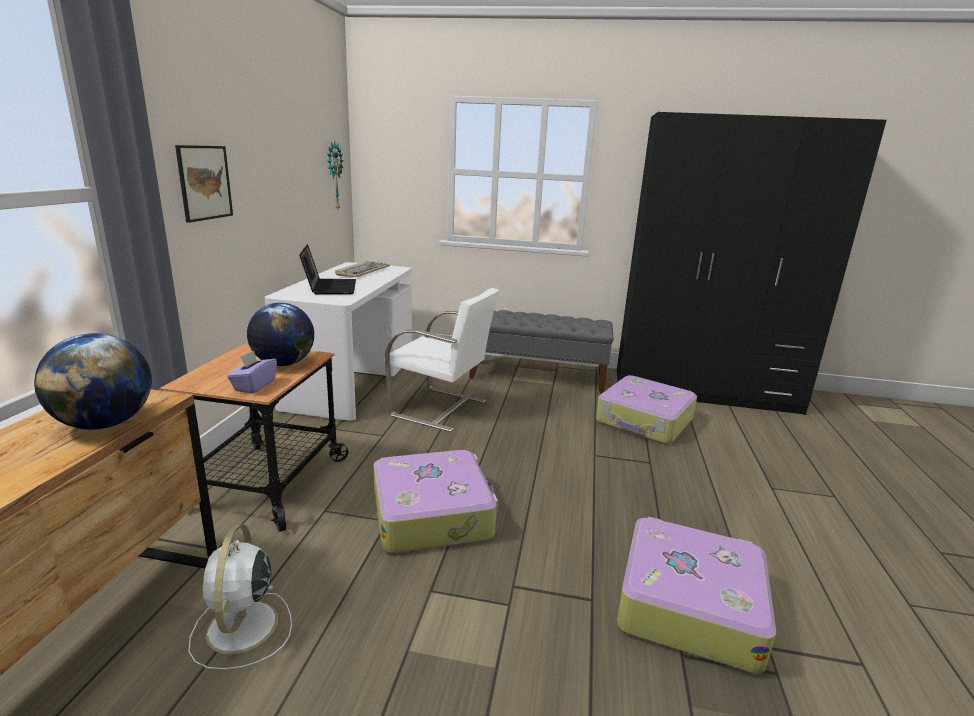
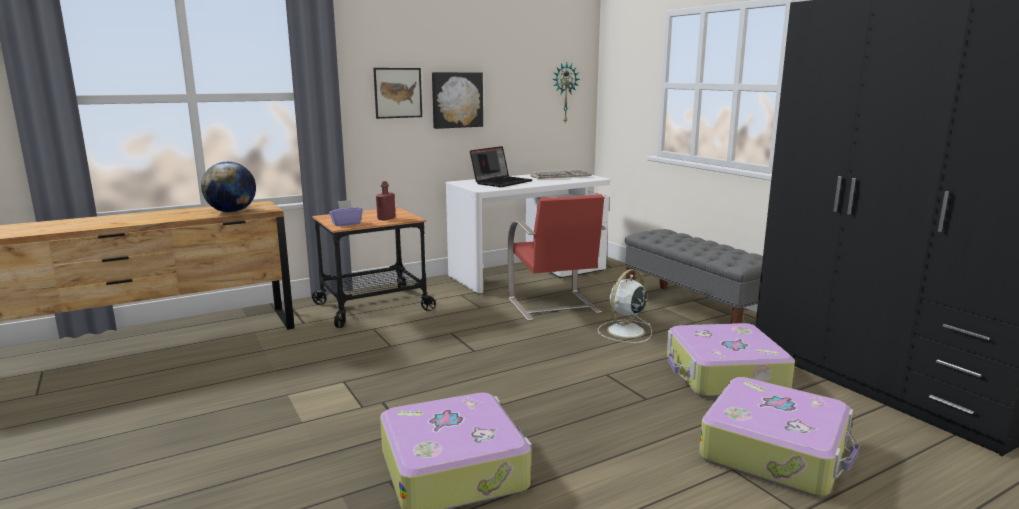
camera: 50 degrees right, 5 degrees down
(241, 629) = (256, 353): white fan -> white fan (625, 331)
(258, 189) = (456, 100): none -> picture
(283, 364) = (386, 218): globe -> red bottle
(433, 513) = (419, 353): suitcase -> suitcase (775, 451)
(440, 409) = (554, 306): white chair -> red chair

